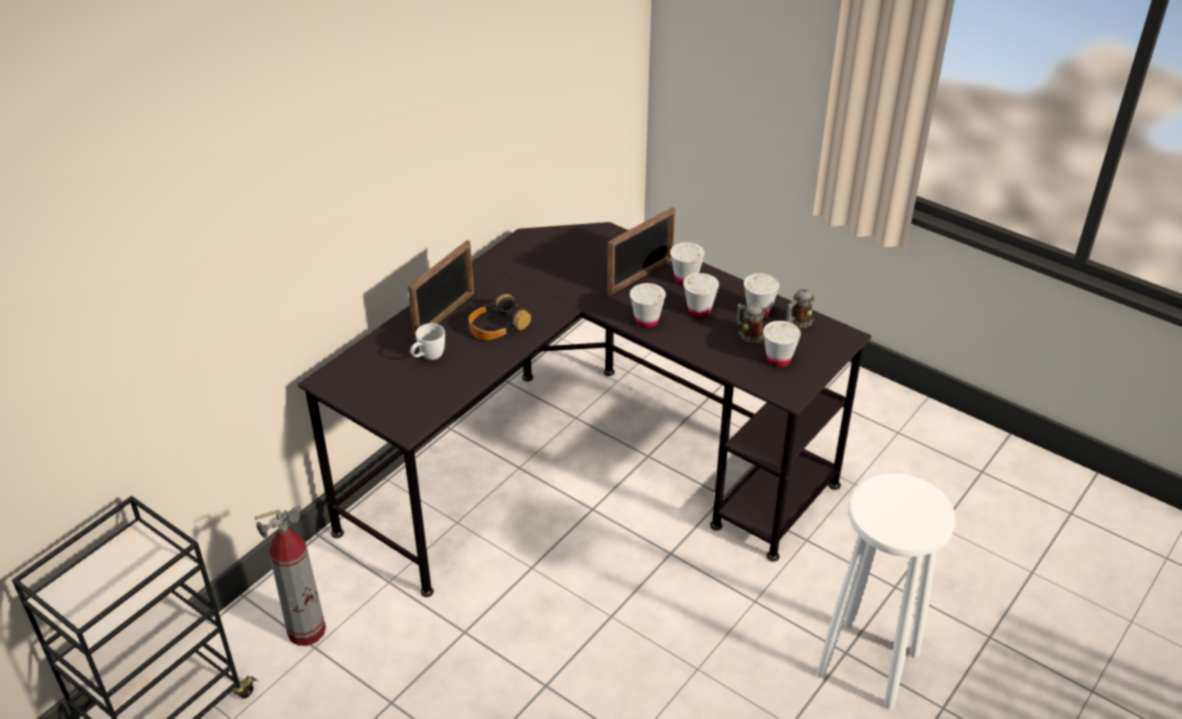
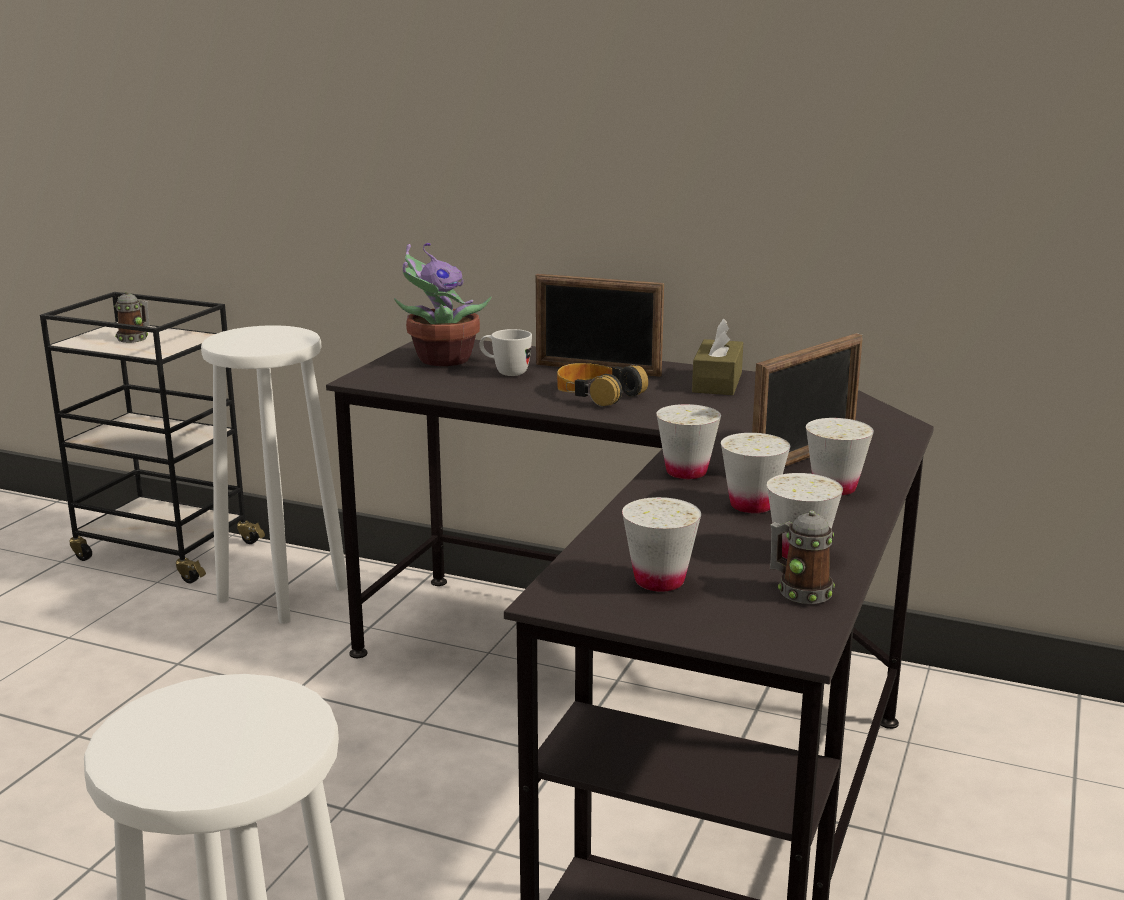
camera: 75 degrees right, 20 degrees down
(307, 630) = (284, 594): fire extinguisher -> white stool
(379, 384) = (440, 360): none -> potted plant
(498, 274) = (717, 382): none -> brown tissue box
(640, 277) = (804, 458): picture frame -> picture frame turned 75 degrees counterclockwise
(749, 334) = (718, 549): mug -> mug (135, 338)

